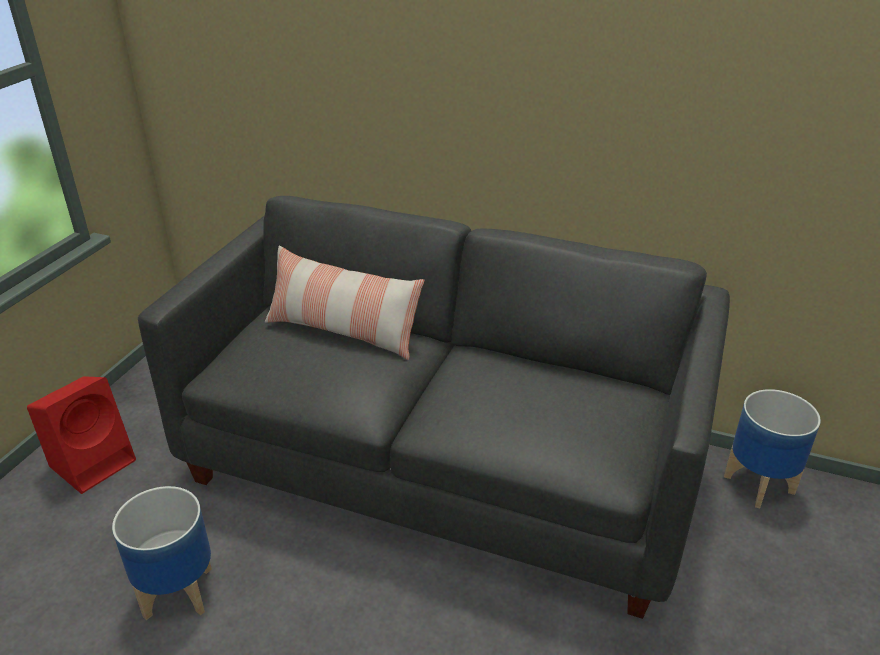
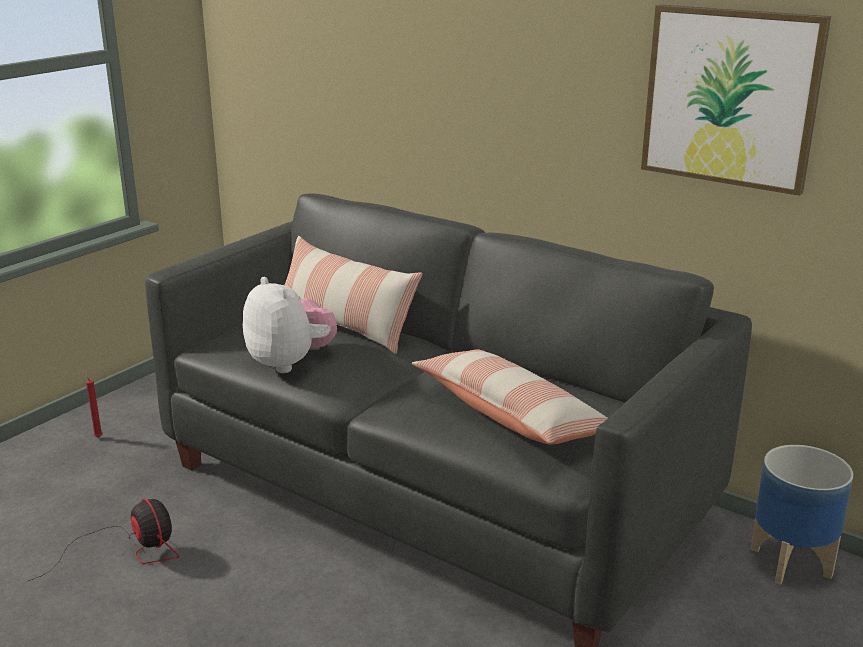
camera: 15 degrees right, 10 degrees down
(94, 462) = (98, 437): red speaker -> red candle
(180, 592) = (129, 550): planter -> fan
(311, 386) = (290, 363): none -> plush toy
(547, 418) = (511, 415): none -> pillow
(716, 94) = (730, 97): none -> picture

